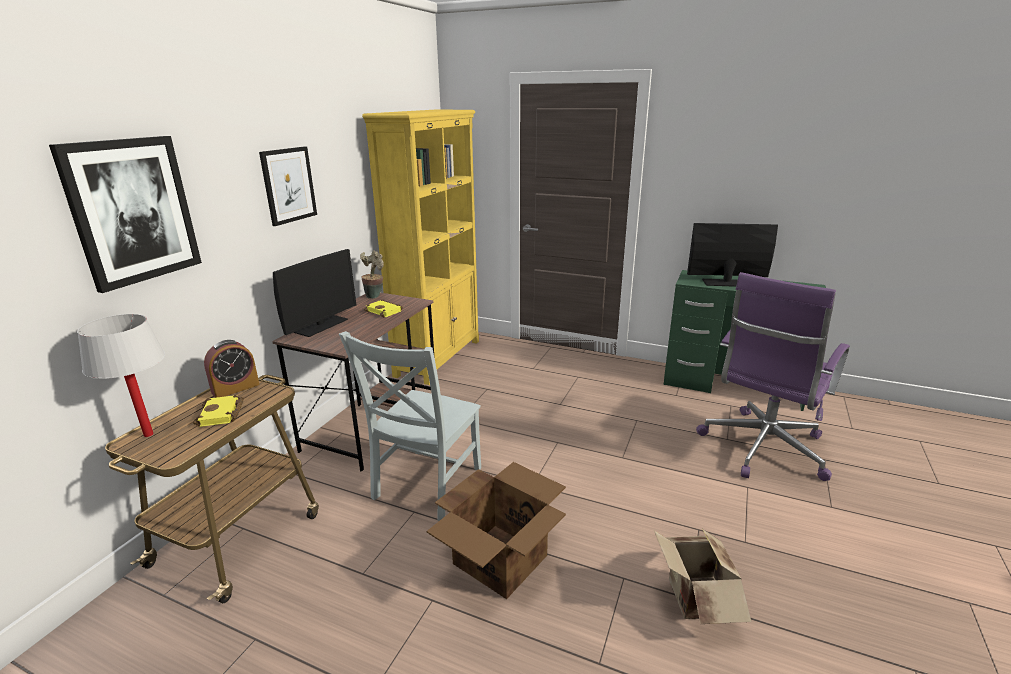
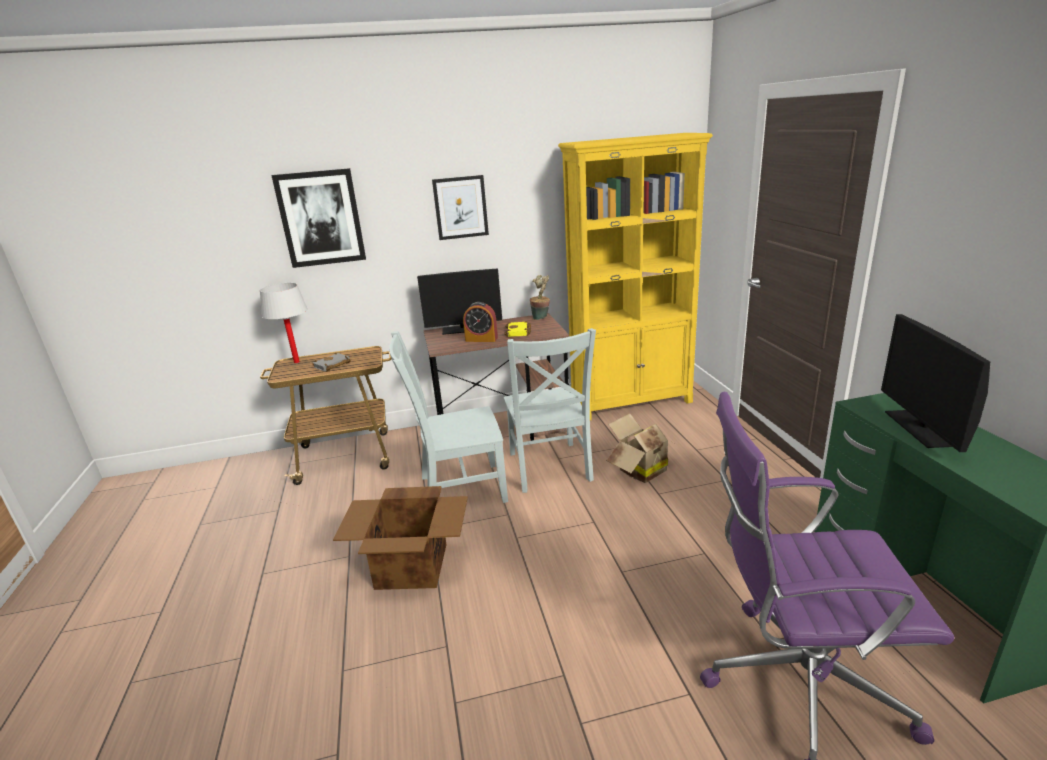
camera: 55 degrees right, 0 degrees up
(222, 414) = (332, 365): yellow book -> grey book
(235, 388) = (363, 353): alarm clock -> alarm clock (481, 339)
(466, 429) = (549, 469): none -> grey chair
(694, 600) = (455, 708): cardboard box -> cardboard box (639, 470)
(726, 283) = (922, 428): monitor -> monitor turned 150 degrees counterclockwise

